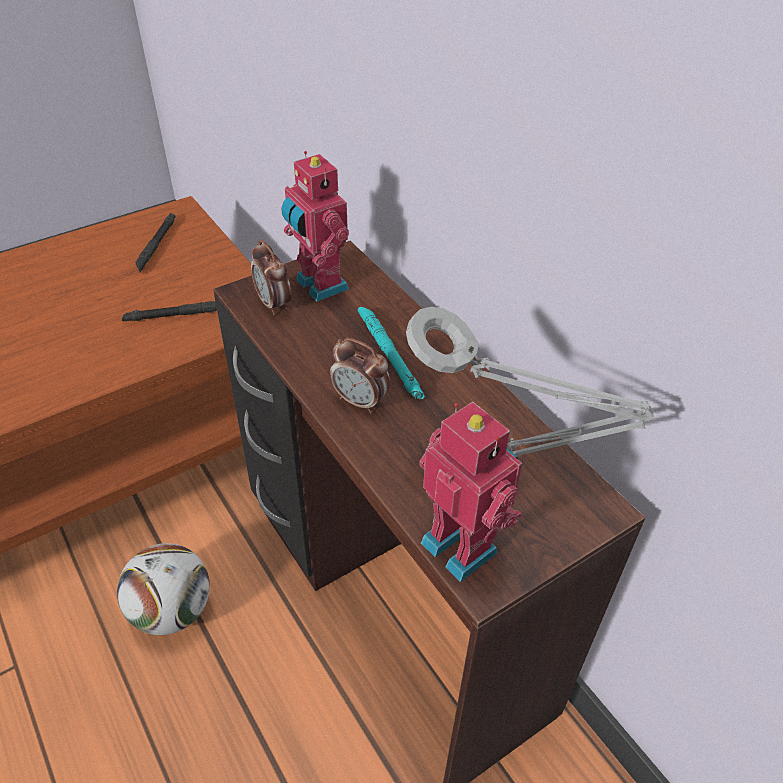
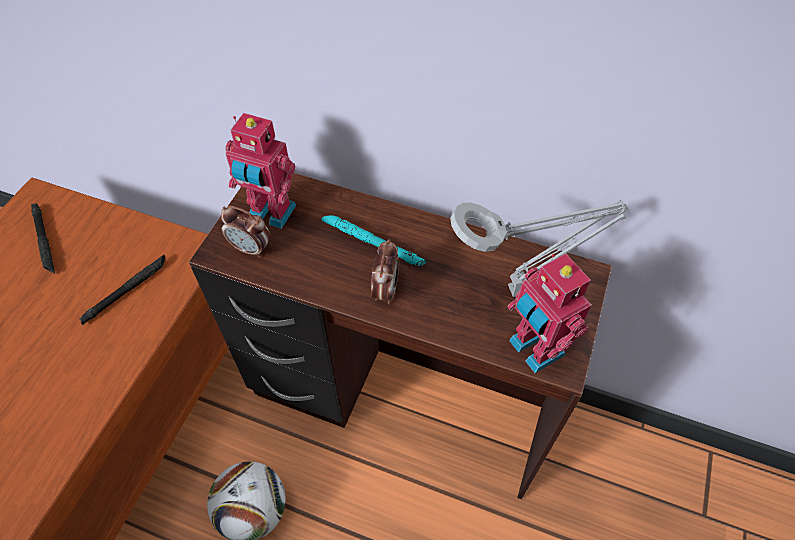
camera: 35 degrees left, 10 degrees up
(360, 401) = (385, 290): alarm clock -> alarm clock turned 75 degrees counterclockwise
(463, 544) = (533, 350): toy robot -> toy robot turned 135 degrees counterclockwise

